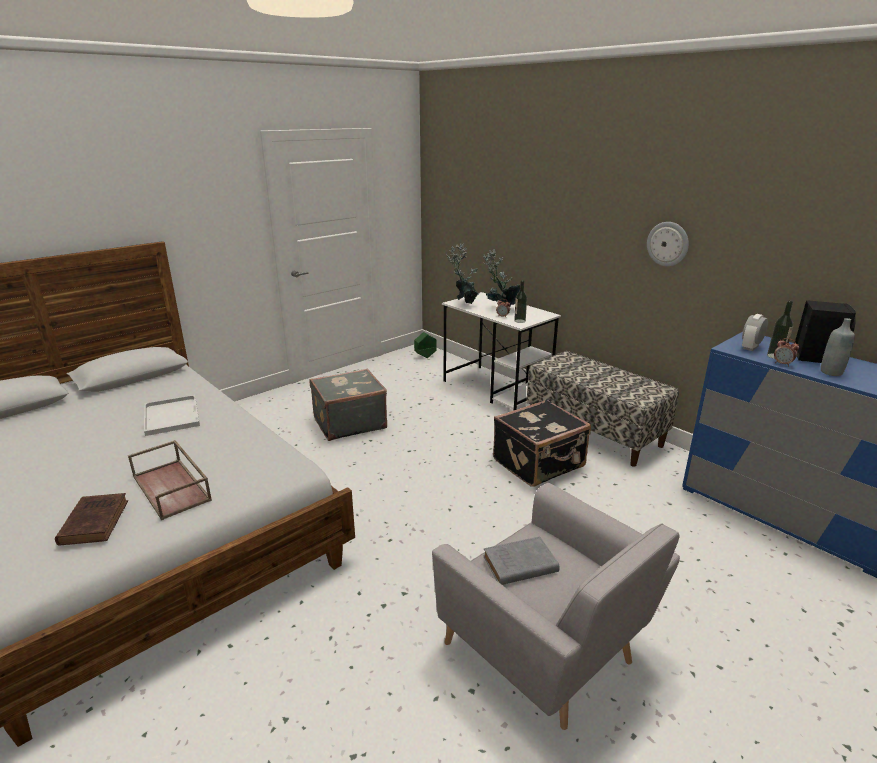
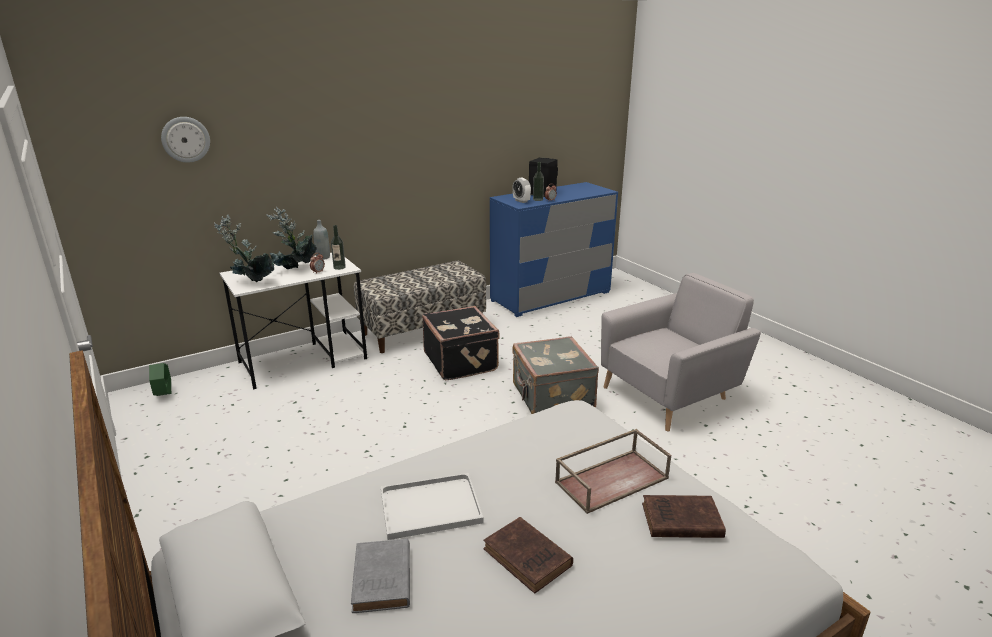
camera: 80 degrees left, 0 degrees up
(96, 454) = (529, 559): none -> brown book
(349, 423) = (311, 466): grey suitcase -> grey suitcase (551, 399)
(518, 565) = (664, 349): grey book -> grey book (382, 581)
(668, 244) = (422, 152): wall clock -> wall clock (185, 139)
(831, 372) = (565, 195): grey bottle -> grey bottle (323, 257)

